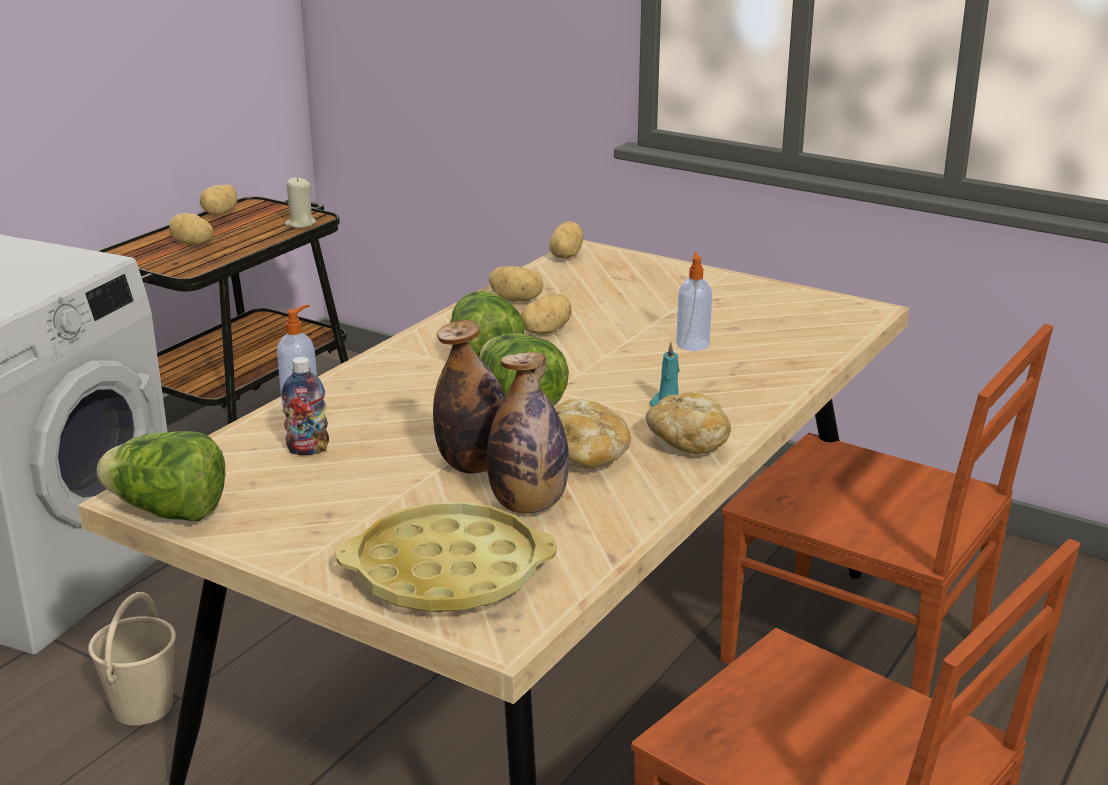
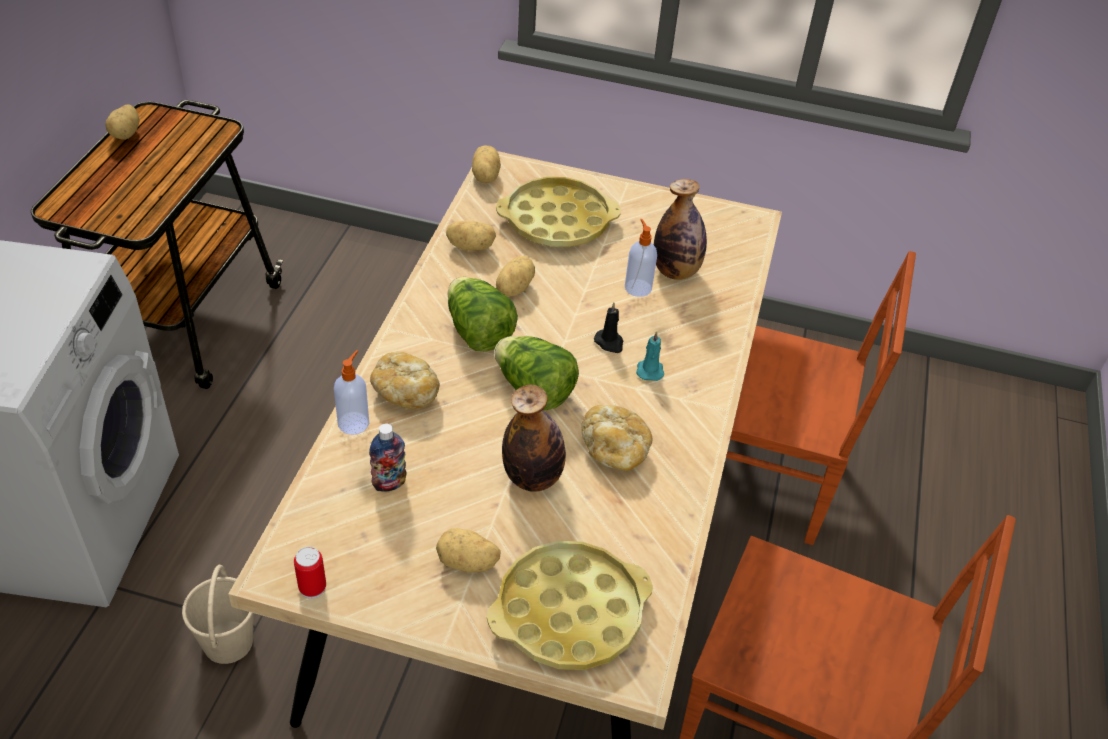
camera: 20 degrees left, 20 degrees up
(168, 512) = (312, 587): lettuce -> can
(192, 244) = (121, 184): potato -> potato (467, 563)
(300, 224) = (212, 141): beige candle -> none
(528, 505) = (595, 519): bottle -> bottle (676, 271)
(627, 291) = (557, 220): none -> yellow tray
(632, 379) = (609, 343): none -> black candle
(687, 442) = (682, 417): bread -> bread (405, 392)

